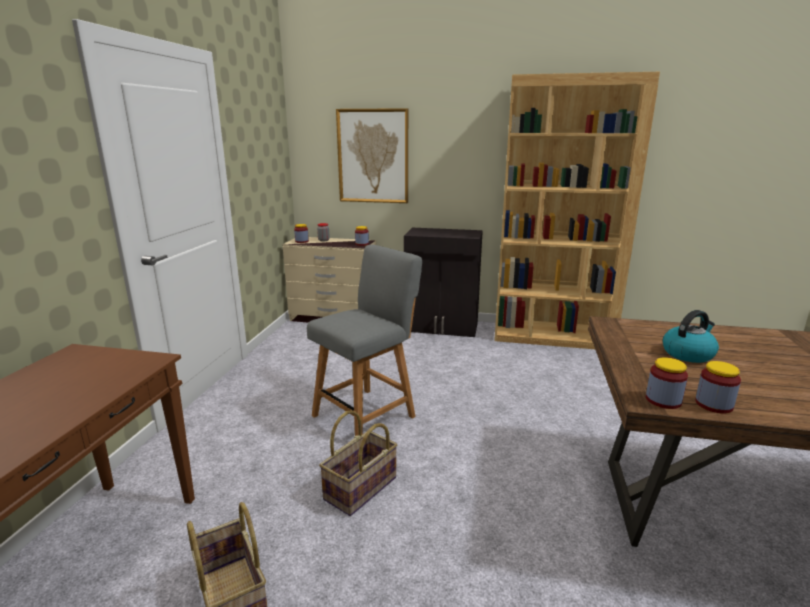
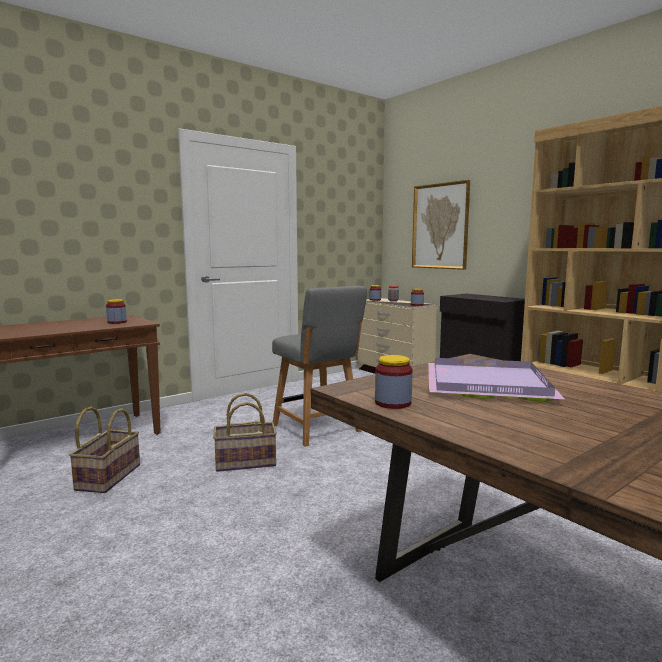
camera: 40 degrees right, 10 degrees down
(367, 414) = (318, 430): grey chair -> grey chair turned 60 degrees clockwise
(663, 400) = (357, 391): jar -> jar (117, 322)
(688, 354) = (484, 383): kettle -> purple tray

